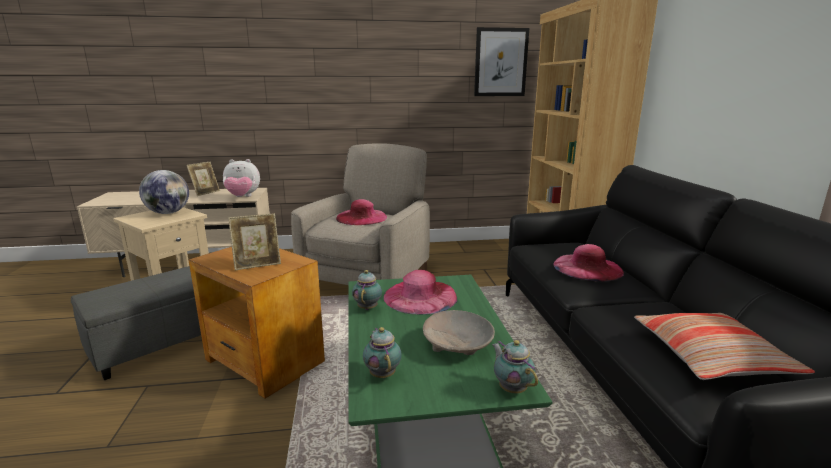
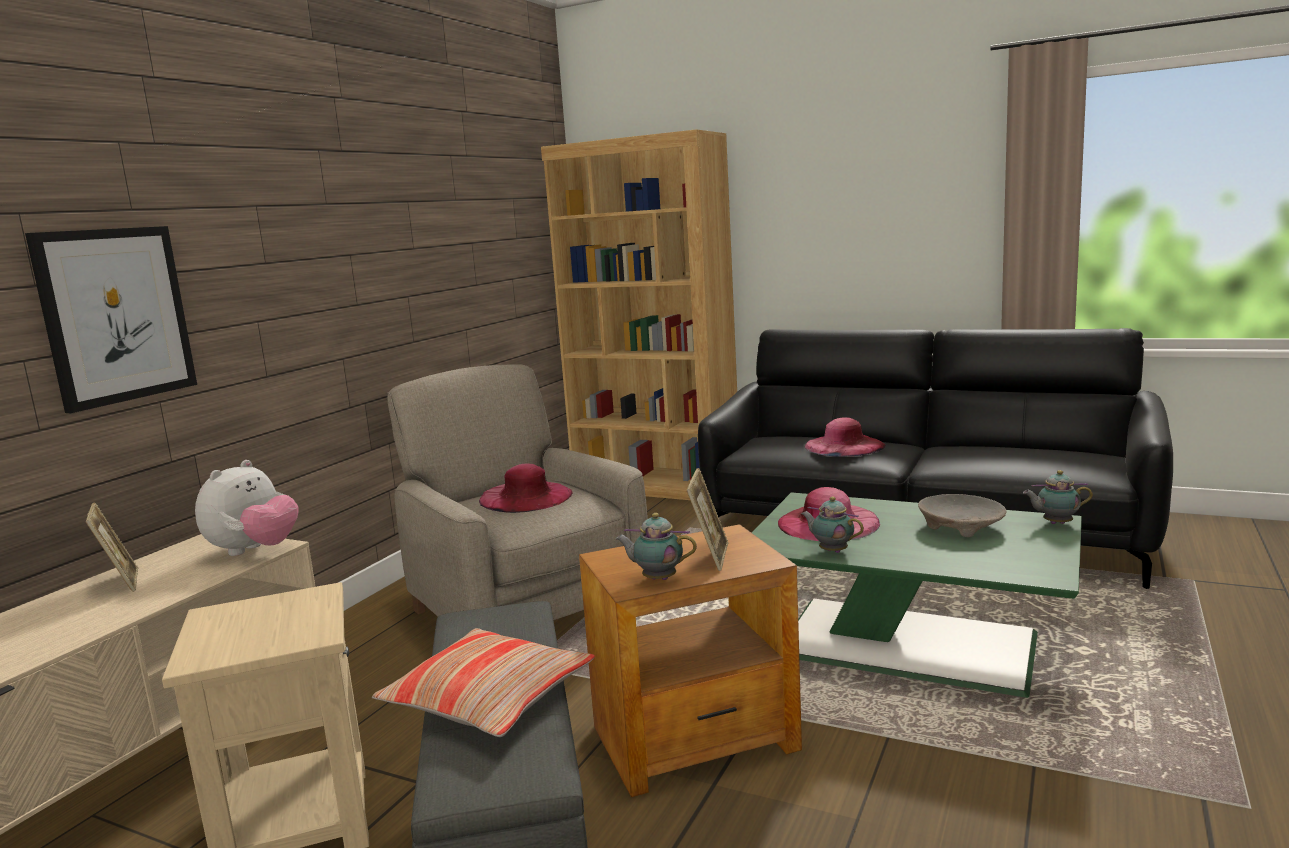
camera: 55 degrees left, 5 degrees down
(168, 213) = (253, 616): globe -> none
(382, 374) = (998, 565): teapot -> teapot (657, 579)
(500, 62) = (502, 218): picture -> picture (115, 315)
(711, 356) = (1049, 456): pillow -> pillow (489, 698)

